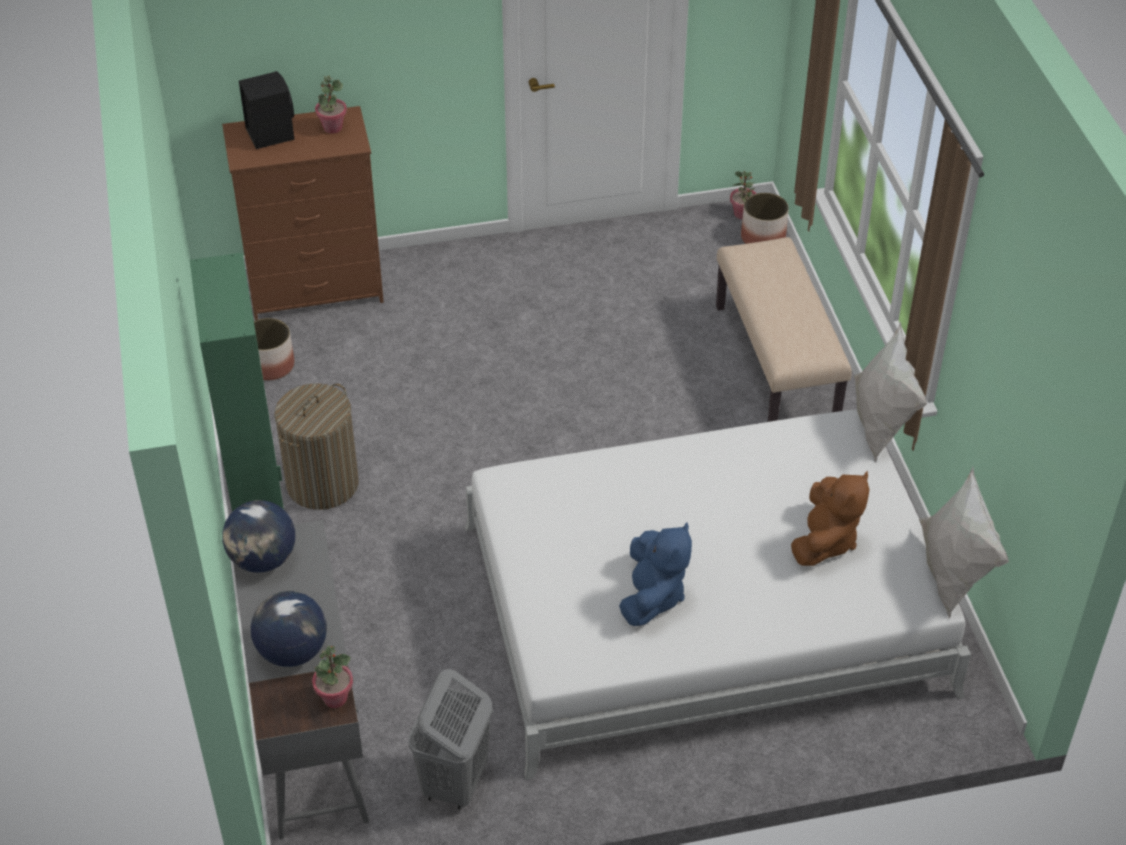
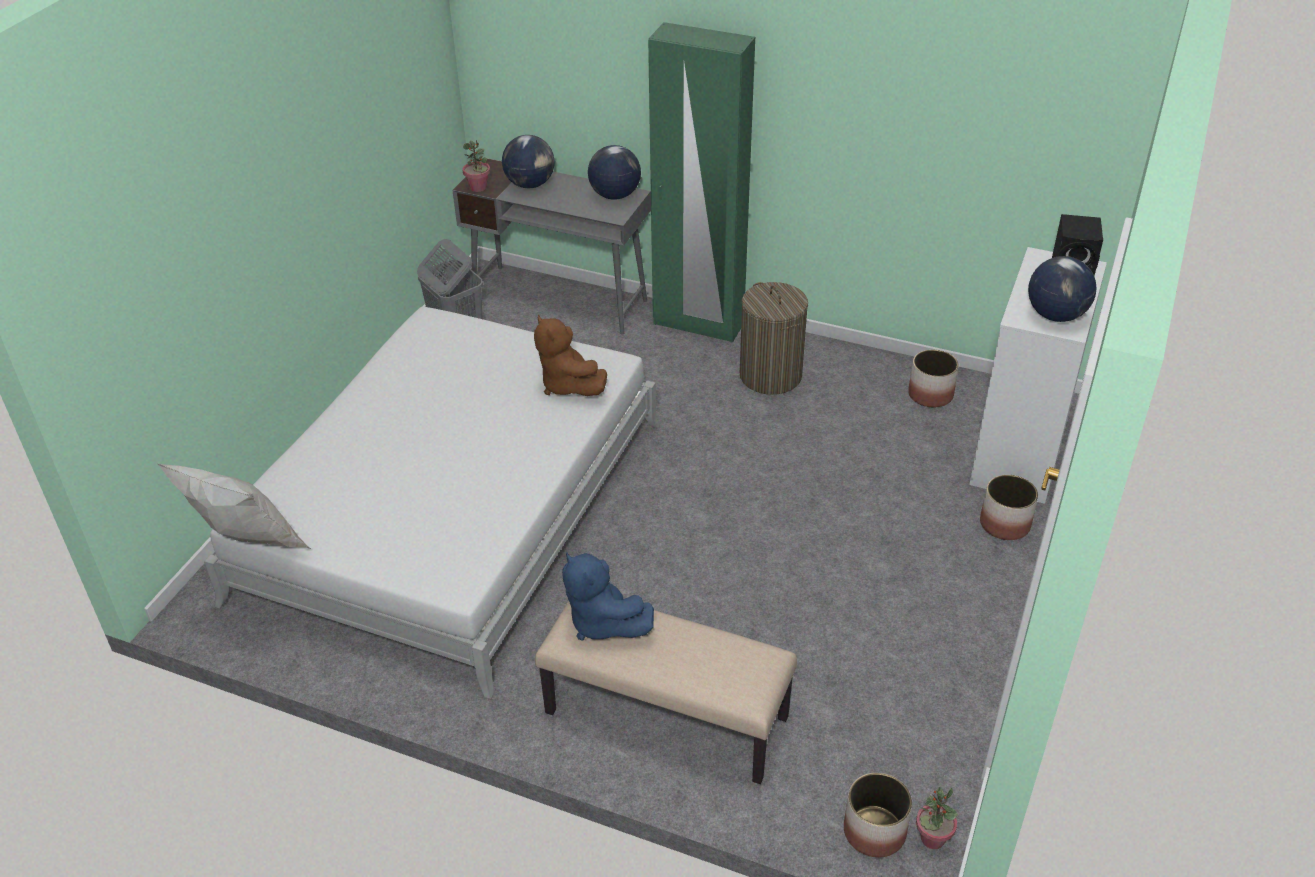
camera: 125 degrees right, 5 degrees down
(316, 288) = (1019, 453): brown dresser -> white dresser
(332, 127) = (1056, 315): potted plant -> globe
(418, 270) = (1004, 524): none -> planter
(652, 596) = (430, 385): blue plush toy -> blue plush toy (602, 622)
(825, 541) = (365, 493): brown plush toy -> brown plush toy (568, 385)
(880, 426) = (435, 606): white pillow -> none

